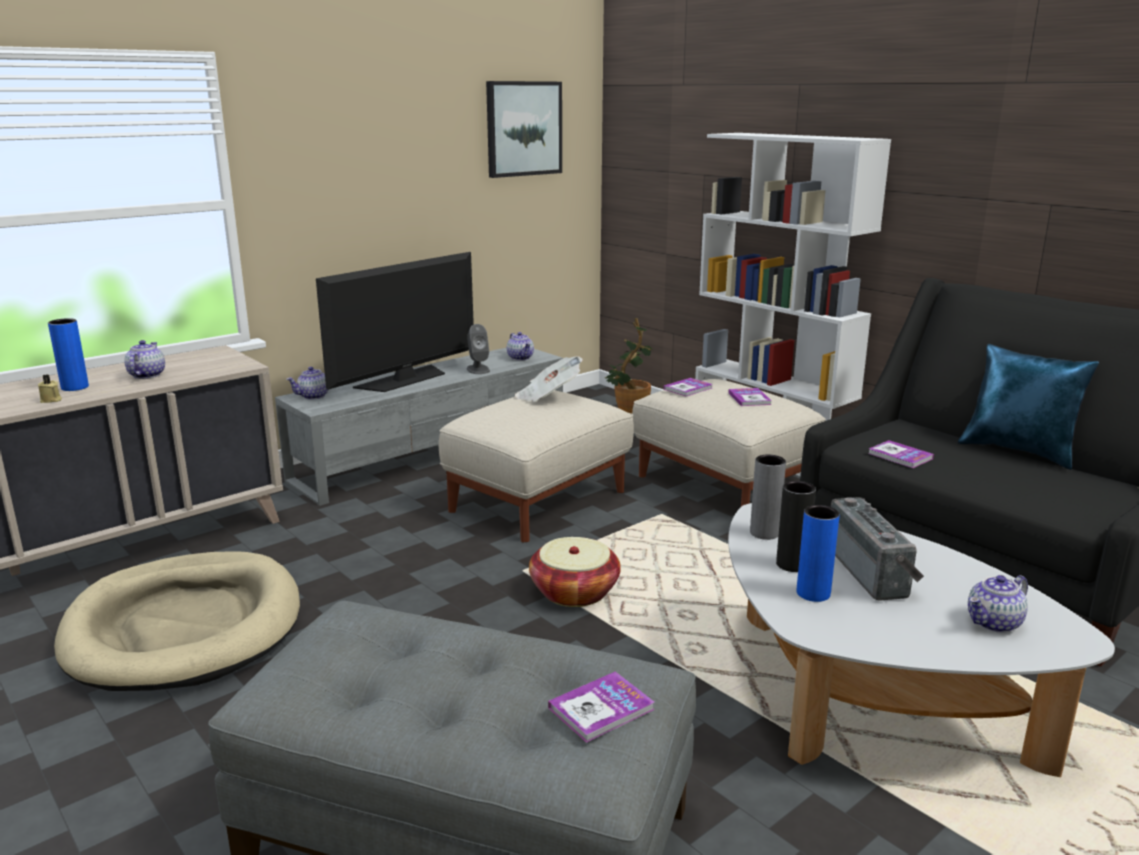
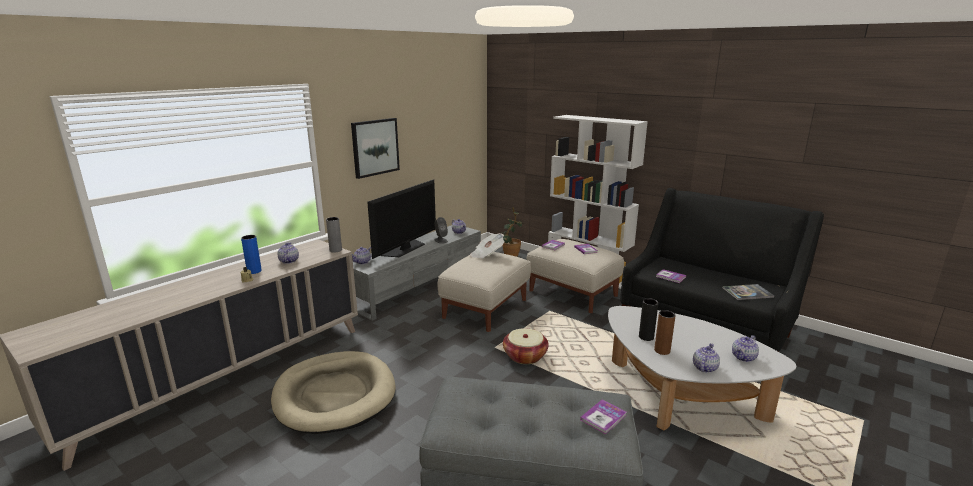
camera: 10 degrees left, 0 degrees up
(523, 128) = (451, 112): picture -> picture (375, 147)
(764, 533) = (626, 322): grey vase -> grey vase (335, 250)
(813, 593) = (662, 351): blue vase -> brown vase
(872, 571) = (682, 337): radio -> none
(891, 635) = (704, 367): none -> teapot
(1019, 452) = (721, 271): blue pillow -> none
(1059, 496) = (747, 293): none -> book

